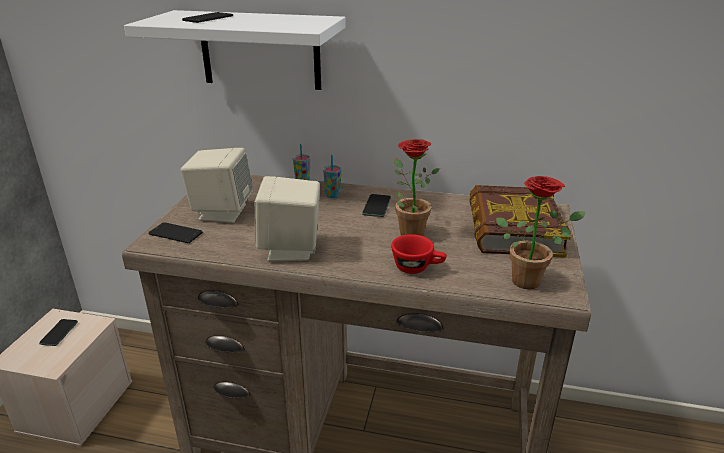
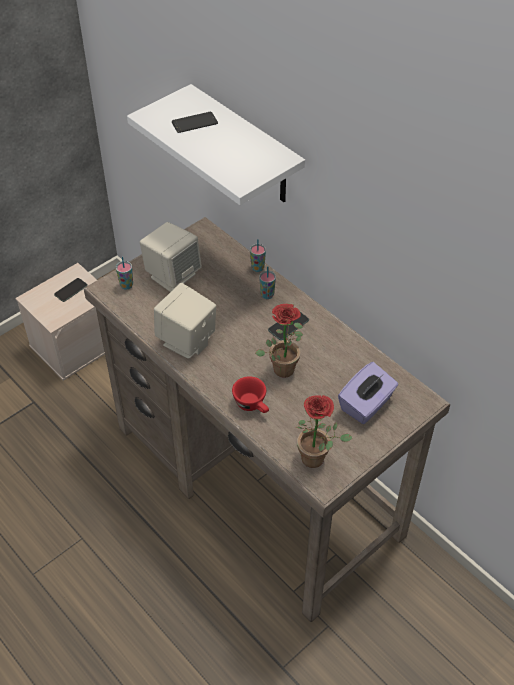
camera: 35 degrees right, 20 degrees up
(175, 233) = (126, 285): phone -> cup
(513, 228) = (366, 405): book -> purple tissue box

